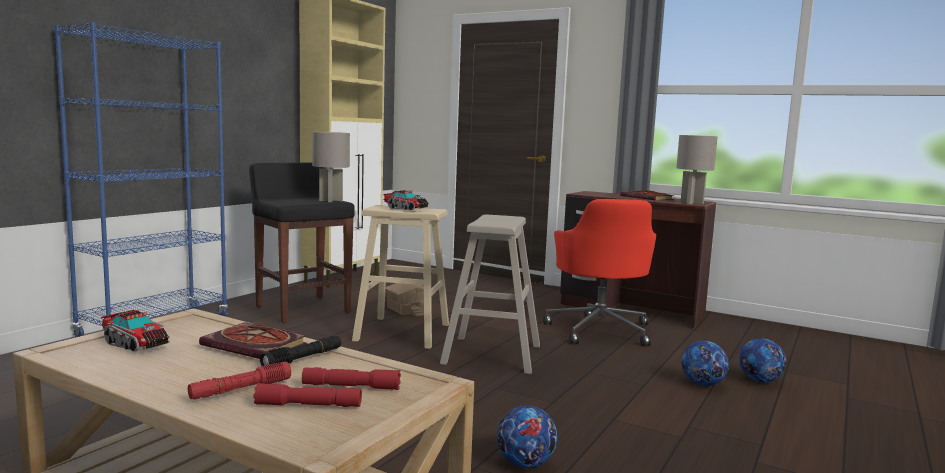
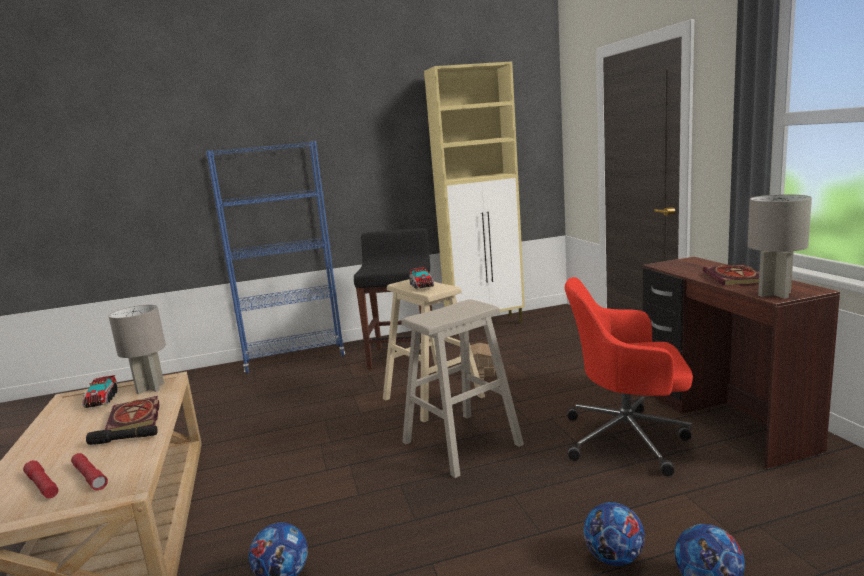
camera: 45 degrees right, 5 degrees up
(240, 390) = (48, 459): red flashlight -> none
(330, 200) = (408, 267): grey table lamp -> grey table lamp (150, 388)
(599, 329) = (628, 439): red office chair -> red office chair turned 60 degrees clockwise

